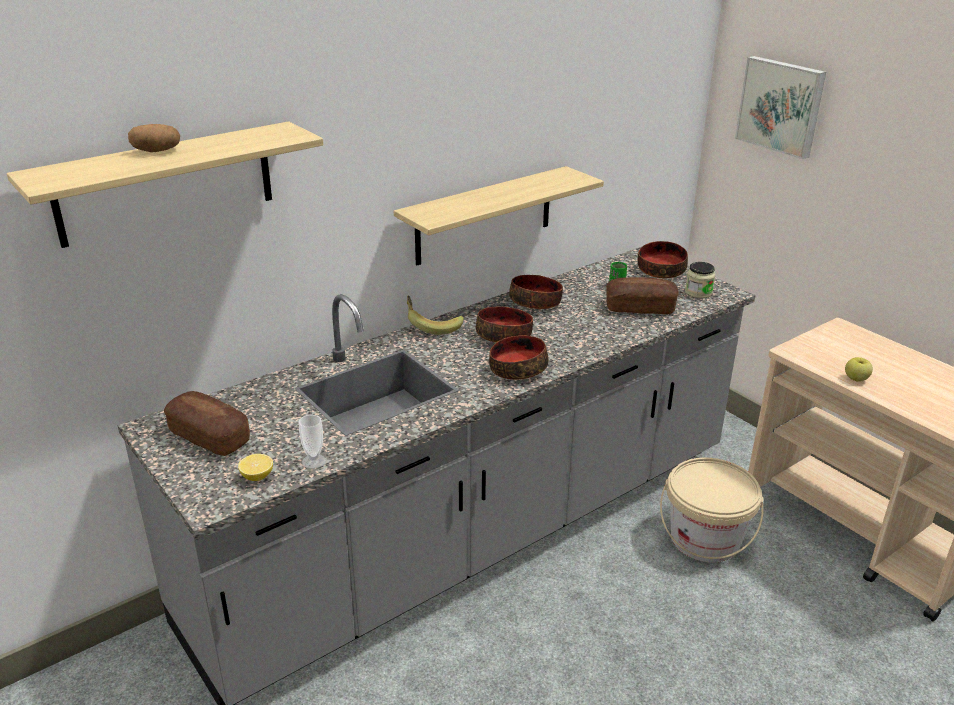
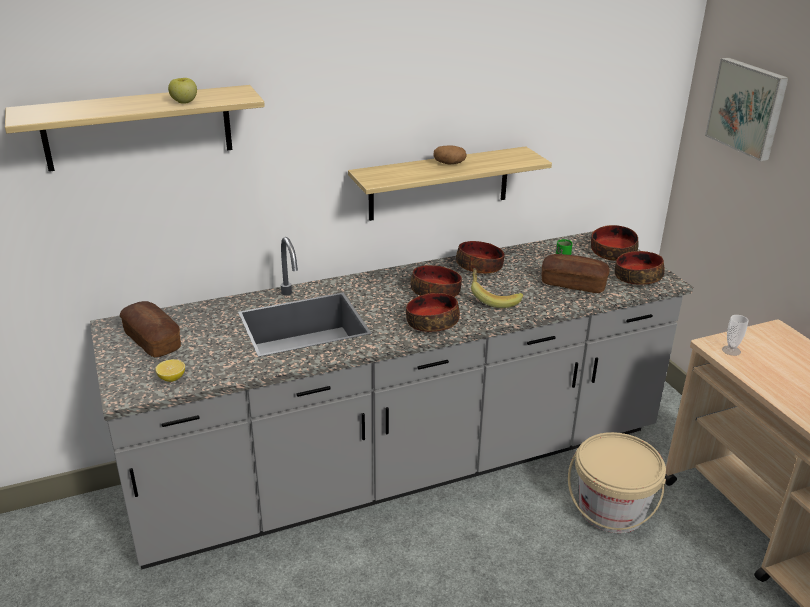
camera: 15 degrees right, 0 degrees up
(156, 151) = (126, 100): potato -> potato (449, 163)
(314, 461) = (222, 373): cup -> cup (731, 350)
(432, 326) = (378, 275): banana -> banana (493, 298)
(698, 292) = (637, 277): jar -> bowl
(856, 379) = (765, 380): apple -> apple (184, 102)

